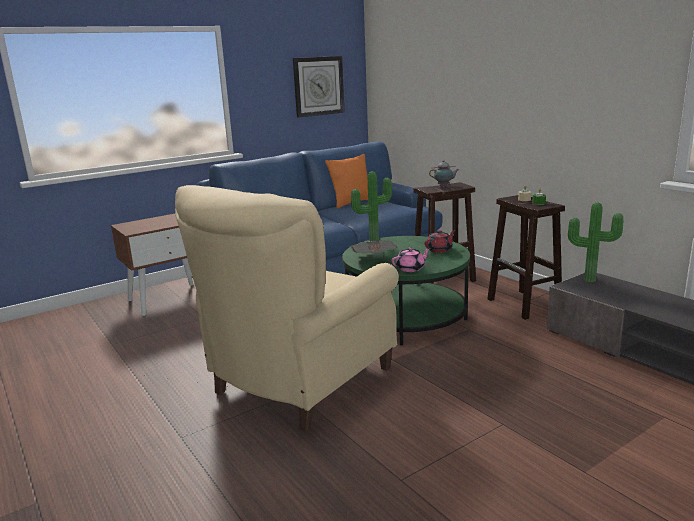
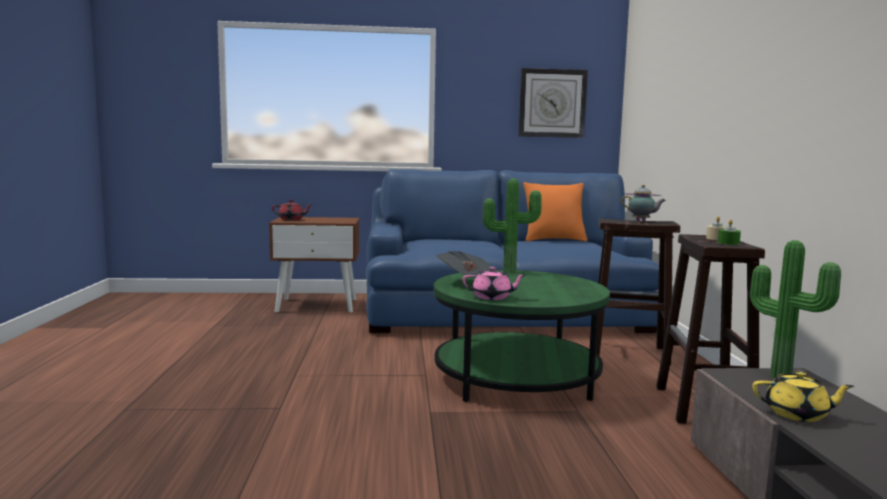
camera: 30 degrees right, 10 degrees down
(298, 383) = (297, 401): beige armchair -> none
(439, 250) = (569, 290): red teapot -> red teapot (292, 219)
(624, 301) = (797, 414): none -> yellow teapot

